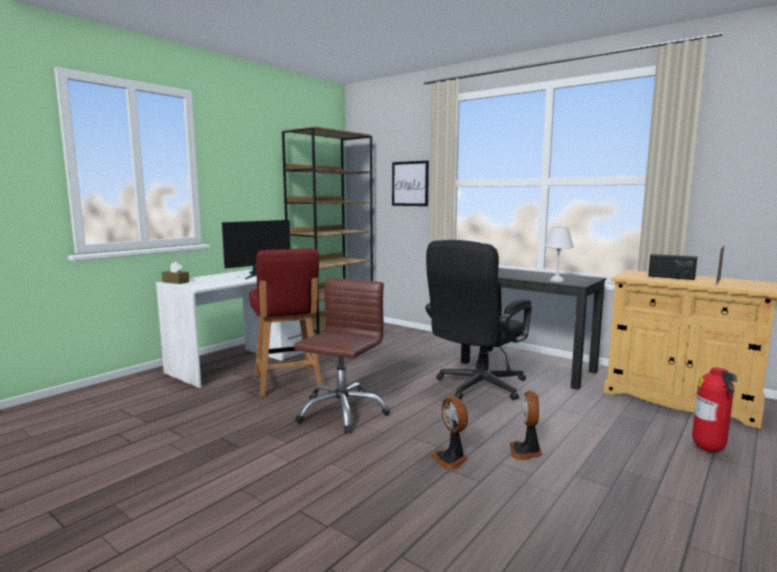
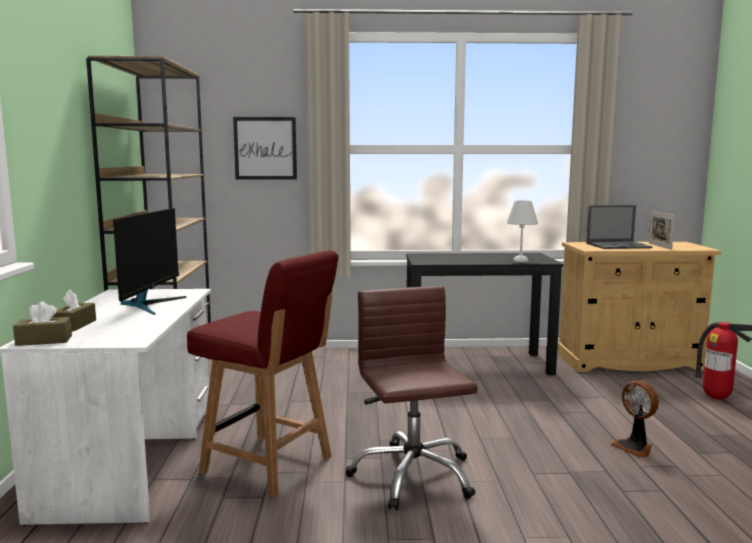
camera: 40 degrees left, 0 degrees up
(204, 278) = (74, 325): none -> brown tissue box
(451, 459) = (604, 480): fan -> none
(476, 388) = (479, 399): black office chair -> none
(671, 277) = (619, 245): radio -> laptop

